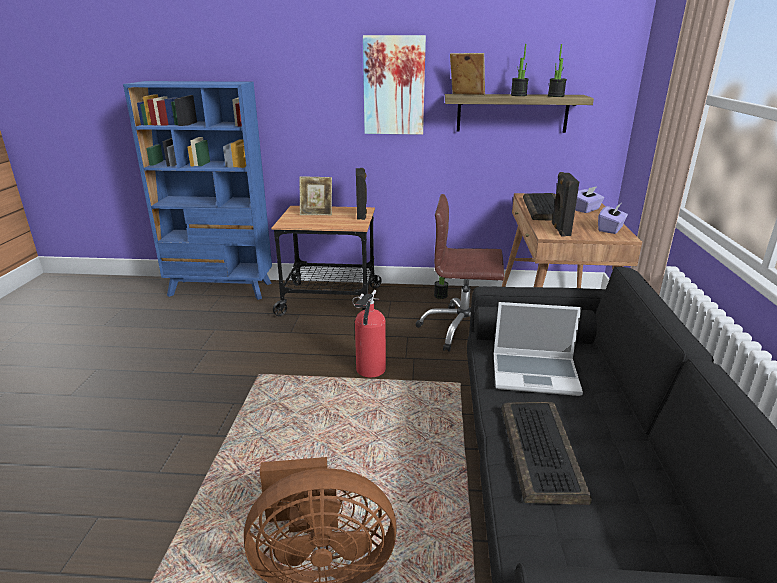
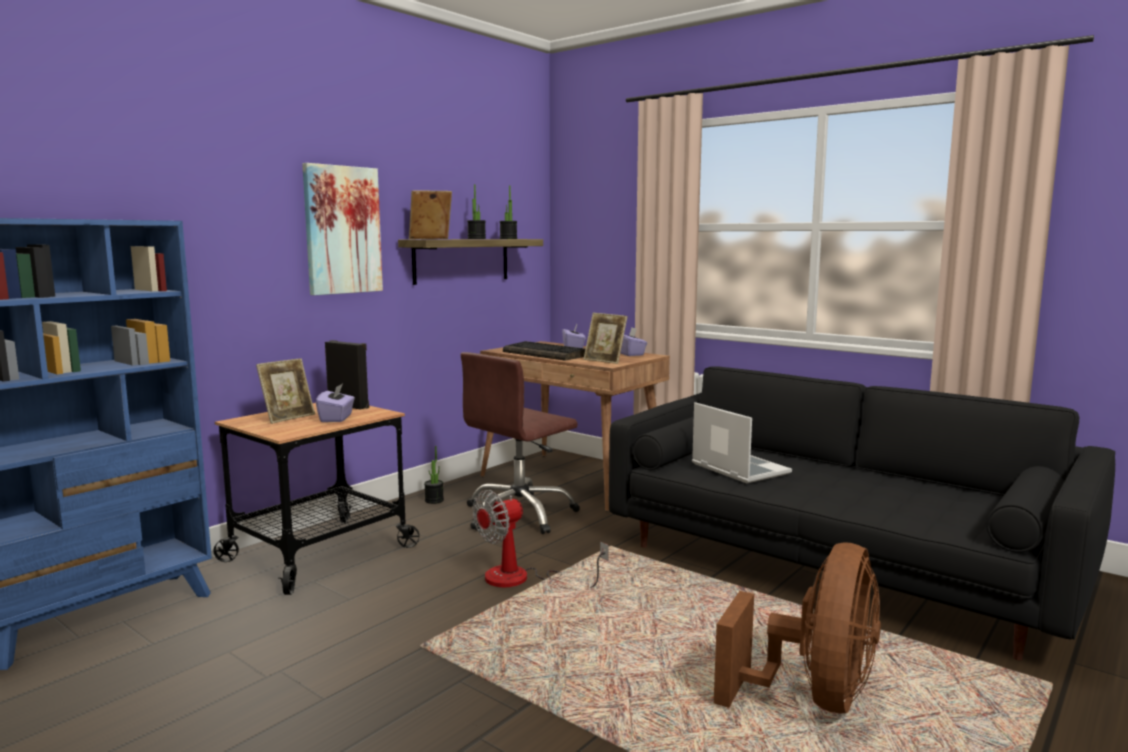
camera: 55 degrees left, 15 degrees down
(330, 221) = (336, 418): none -> purple tissue box
(369, 371) = (522, 579): fire extinguisher -> fan
(536, 374) = (738, 469): laptop -> laptop turned 75 degrees counterclockwise
(542, 452) = (844, 496): keyboard -> none
(560, 230) = (605, 361): black speaker -> picture frame

